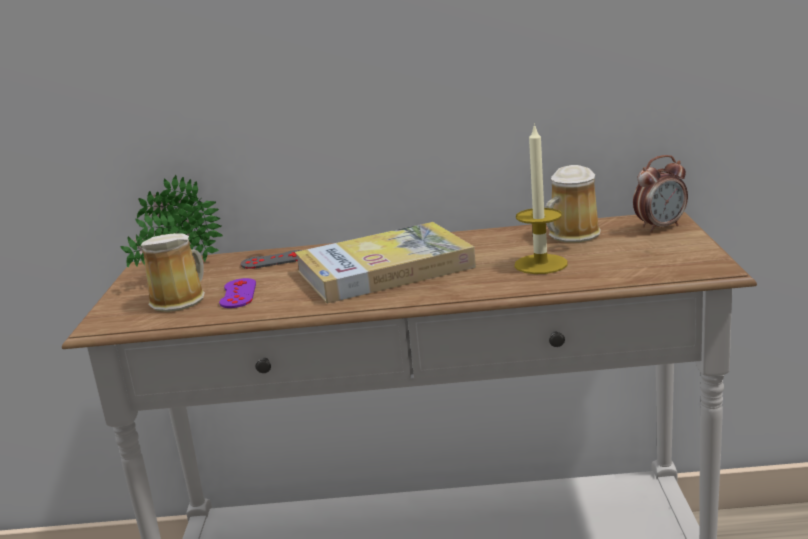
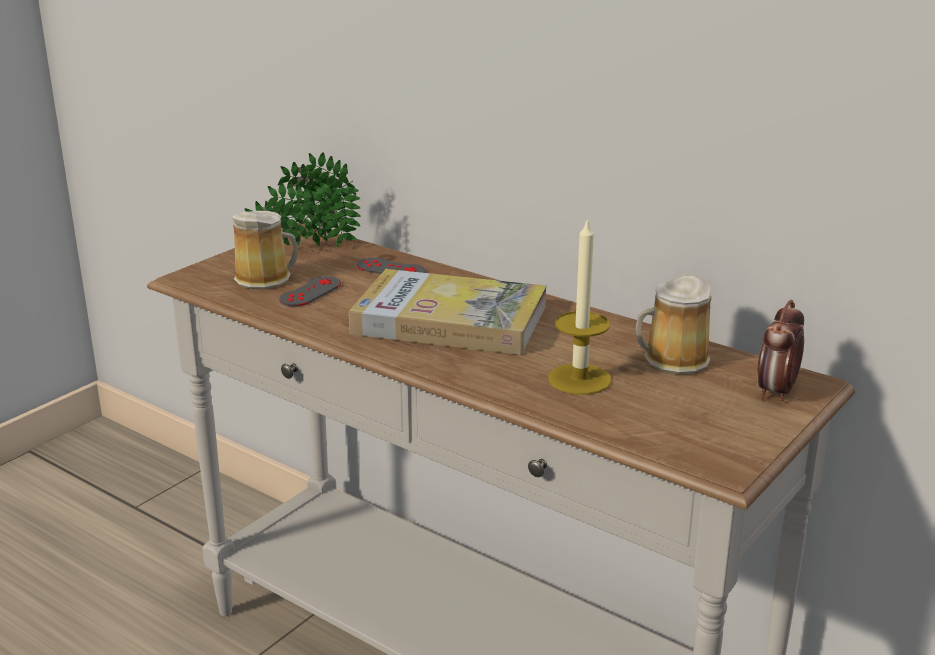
camera: 35 degrees right, 5 degrees up
(238, 293) = (310, 292): purple game controller -> grey game controller
(660, 227) = (776, 392): alarm clock -> alarm clock turned 105 degrees clockwise

